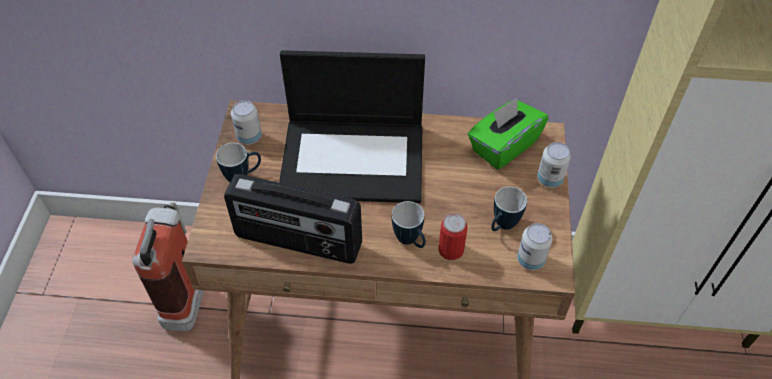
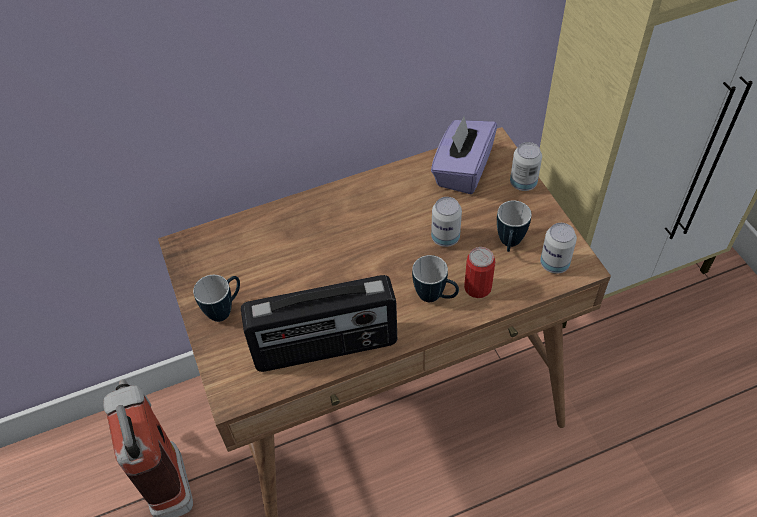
camera: 25 degrees left, 0 degrees up
(249, 137) = (205, 267): can -> can (445, 238)
(354, 159) = (329, 242): laptop -> none
(503, 146) = (462, 170): green tissue box -> purple tissue box

